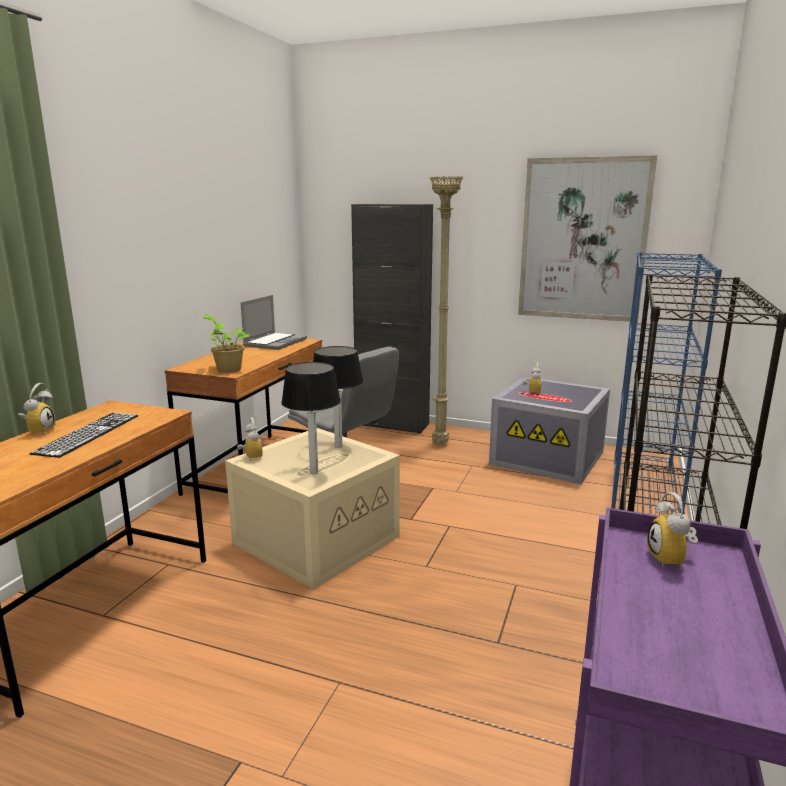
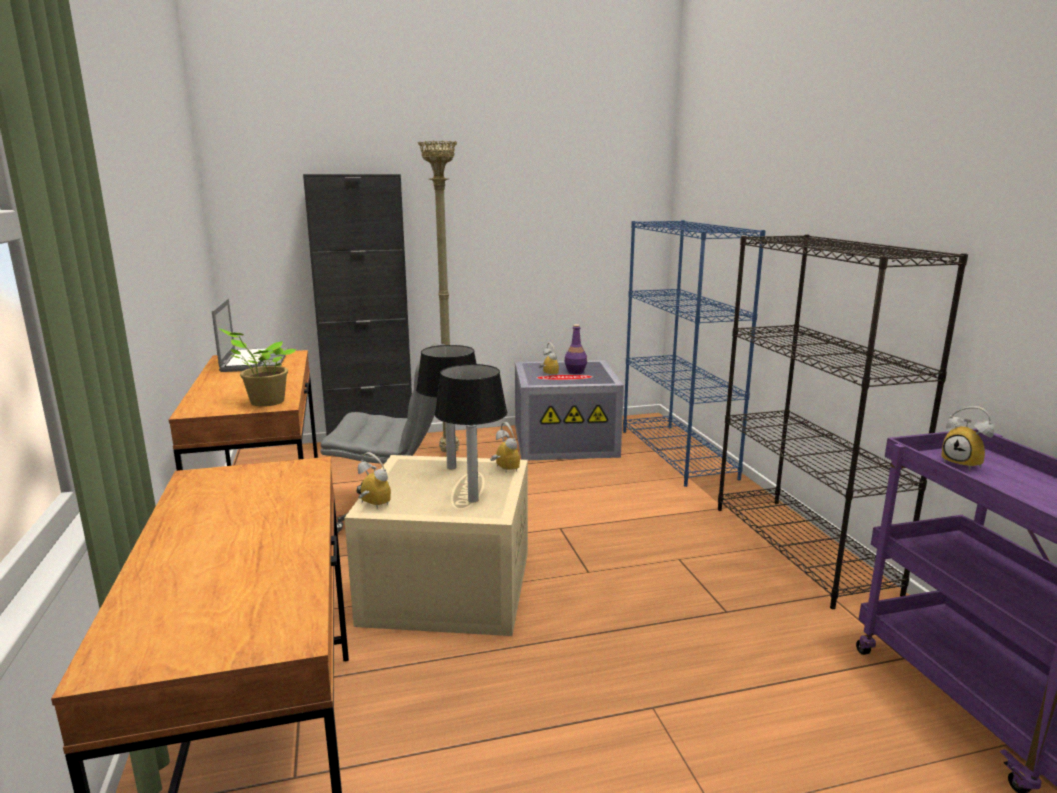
camera: 35 degrees left, 0 degrees up
(39, 431) = (158, 534): alarm clock -> alarm clock (502, 469)
(88, 434) = (250, 516): keyboard -> none
(561, 394) = (575, 372): none -> purple bottle
(583, 240) = (562, 211): picture -> none

